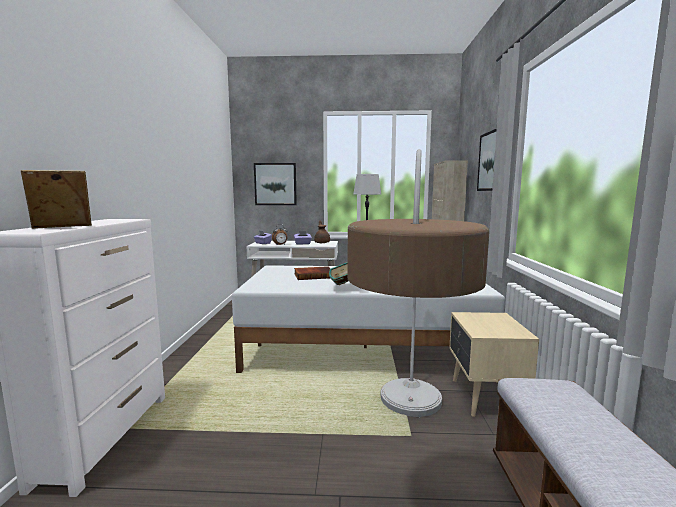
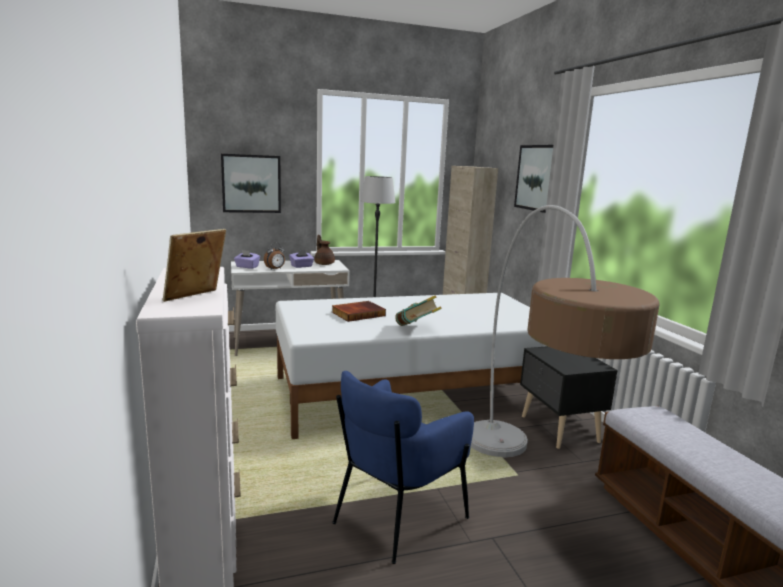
camera: 20 degrees left, 5 degrees up
(264, 453) = (395, 517): none -> blue armchair
(485, 398) = (558, 430): beige nightstand -> black nightstand

